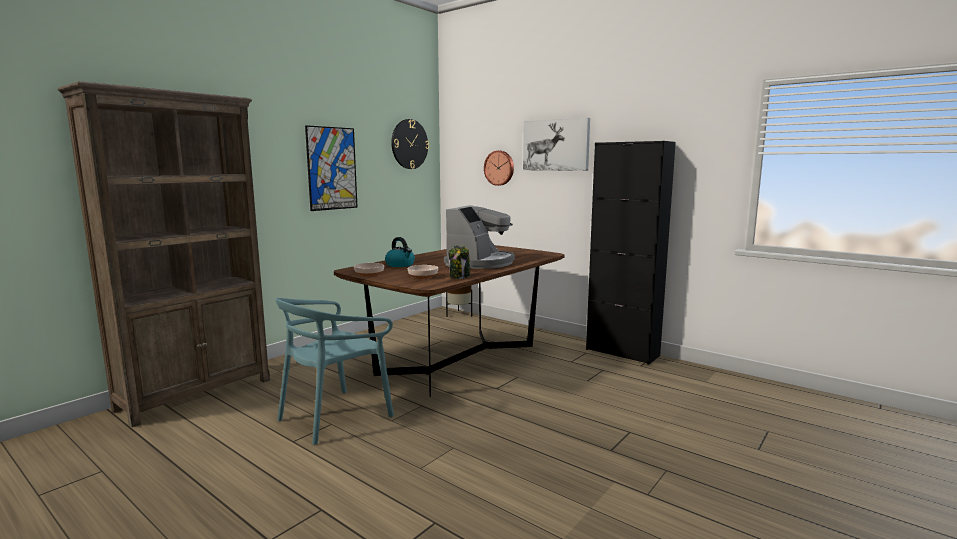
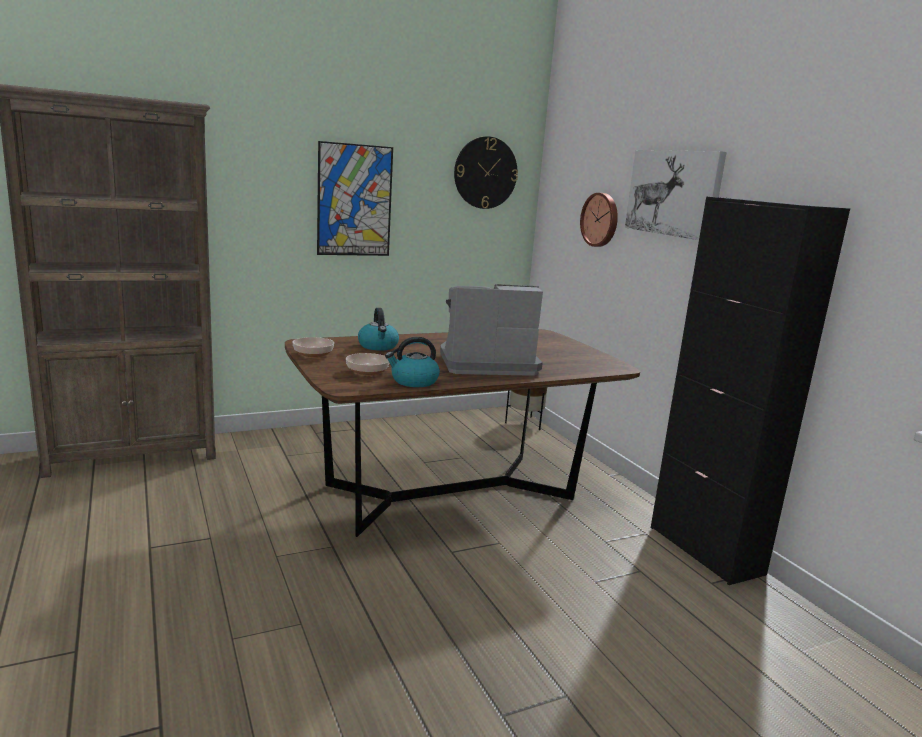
camera: 25 degrees right, 5 degrees up
(335, 416) = (225, 529): turquoise chair -> none
(460, 276) = (413, 381): jar -> kettle
(480, 263) = (486, 363): coffee machine -> coffee machine turned 150 degrees counterclockwise

